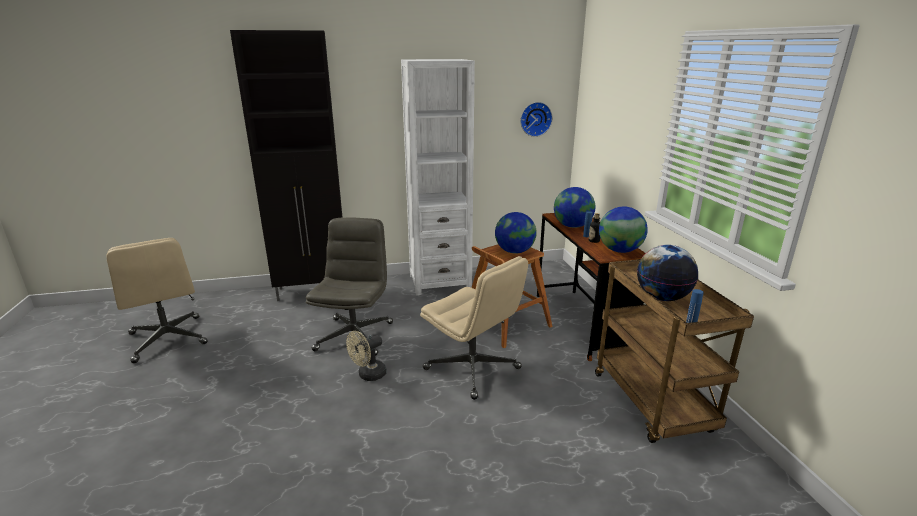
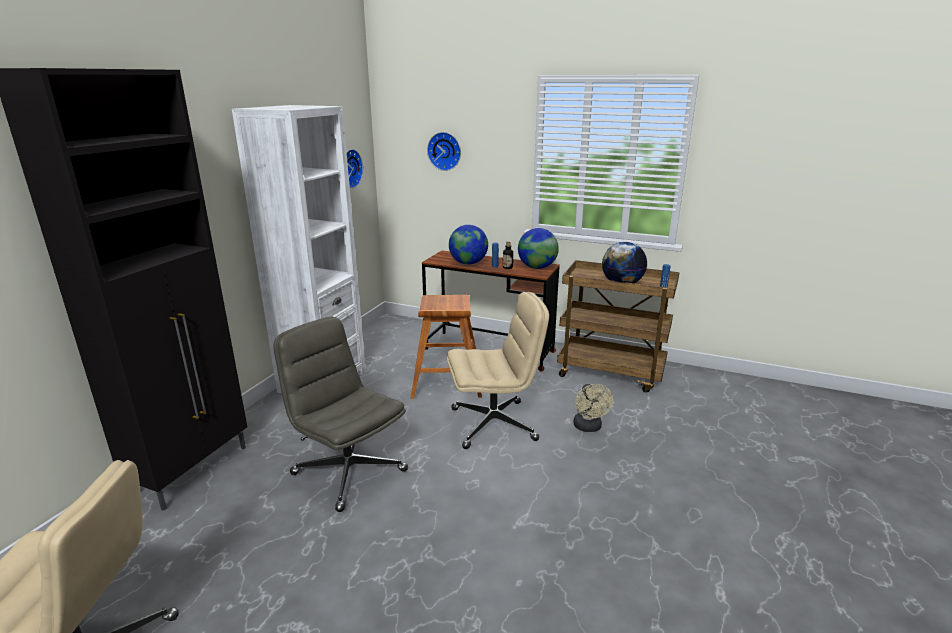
camera: 55 degrees left, 0 degrees up
(368, 375) = (435, 487): beige fan -> beige fan (589, 427)
(514, 251) = (448, 302): globe -> none
(613, 113) = (445, 151): none -> wall clock

